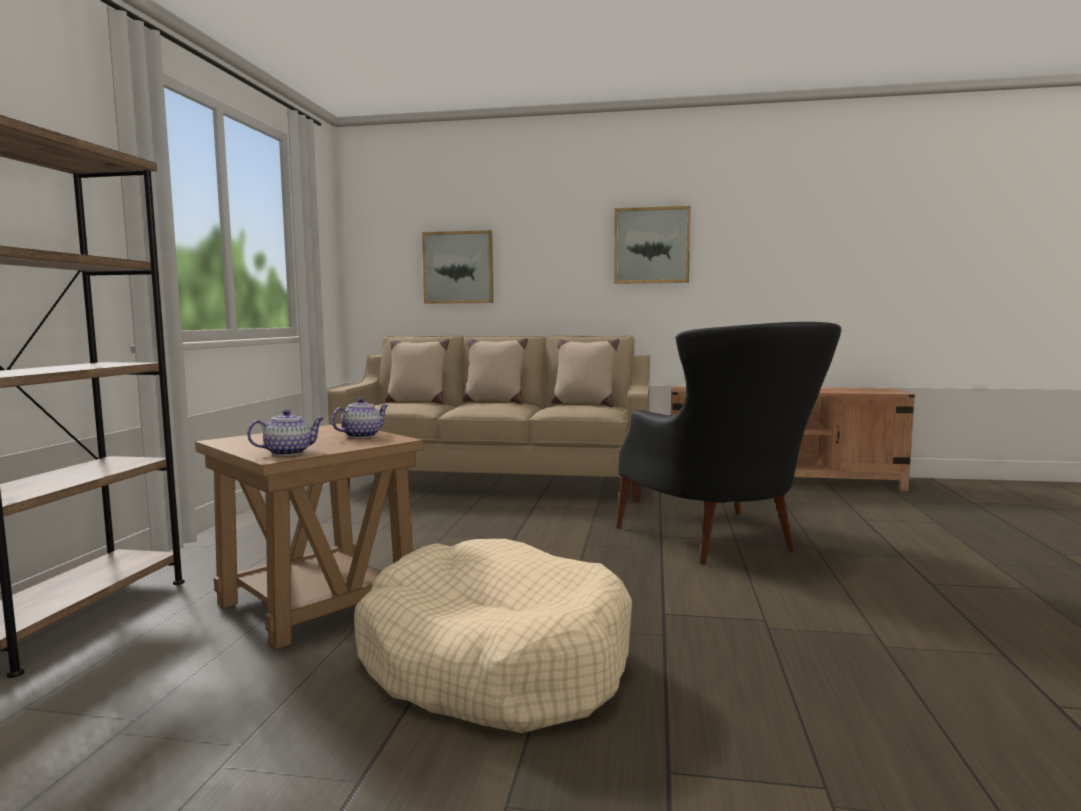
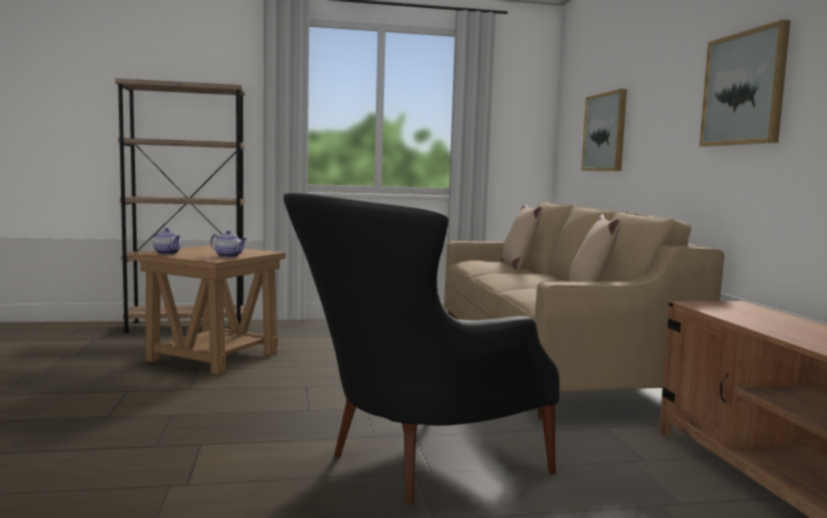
camera: 70 degrees right, 0 degrees up
(493, 661) = (119, 403): beige dog bed -> none
(494, 401) = (551, 276): beige pillow -> none

